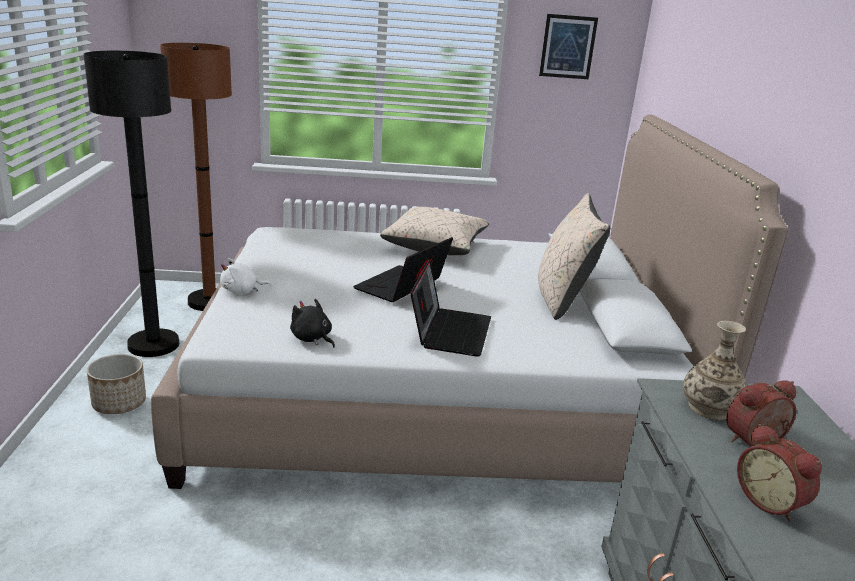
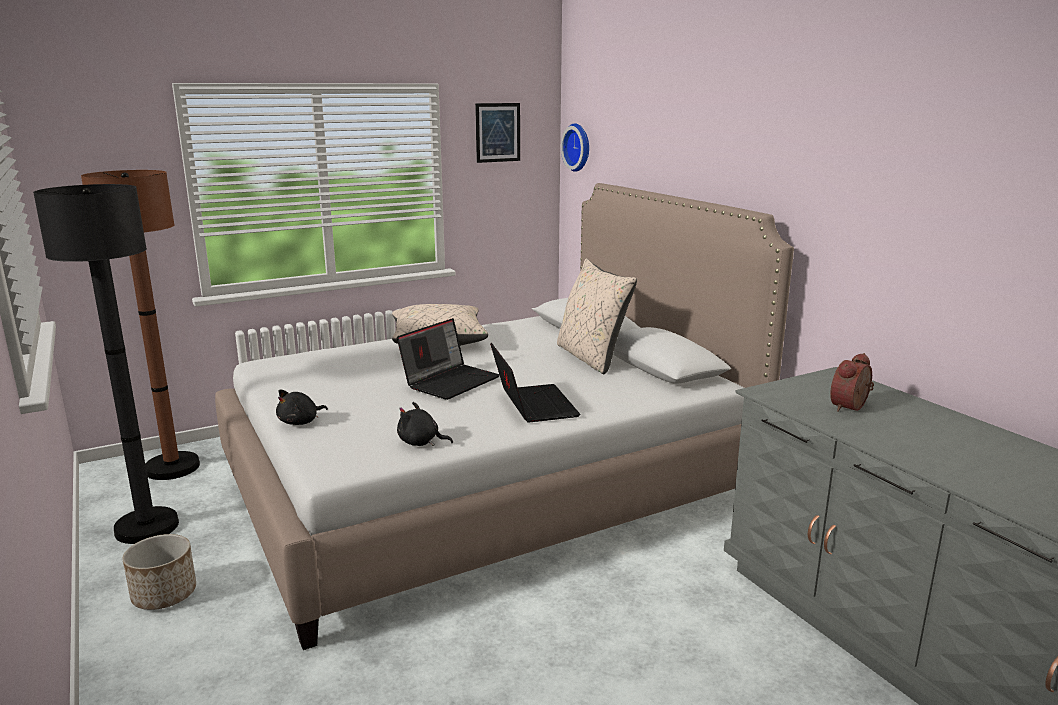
camera: 25 degrees left, 5 degrees down
(242, 291) = (300, 422): white plush toy -> black plush toy
(401, 287) = (450, 381): laptop -> laptop turned 150 degrees counterclockwise
(650, 72) = (578, 147): none -> wall clock
(709, 408) = (801, 395): vase -> none
(770, 502) = (897, 438): alarm clock -> none

